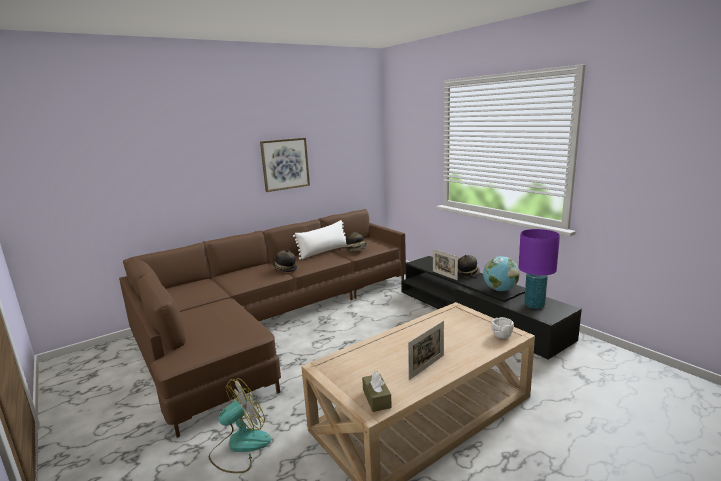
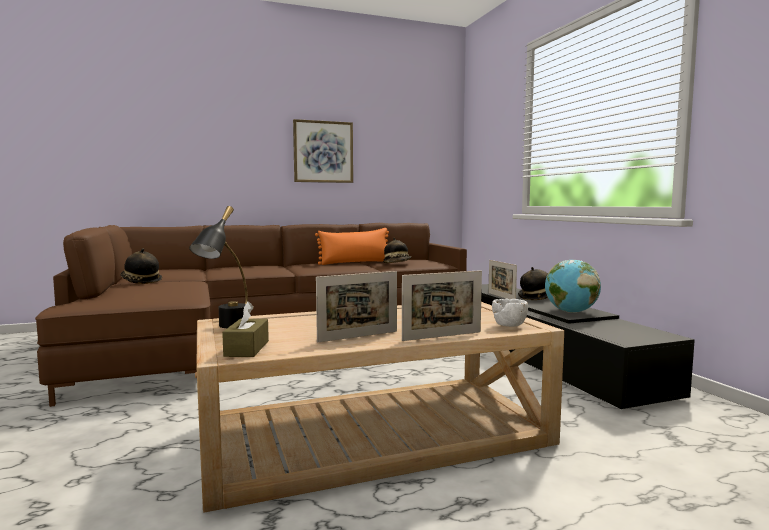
camera: 15 degrees right, 10 degrees down
(240, 446) = (106, 425): fan -> none
(284, 269) = (291, 268): hat -> hat (141, 281)
(323, 252) = (355, 263): white pillow -> orange pillow
(335, 374) = (226, 328): none -> black table lamp
(476, 357) = (442, 336): none -> picture frame
(534, 305) = (614, 329): purple table lamp -> none

